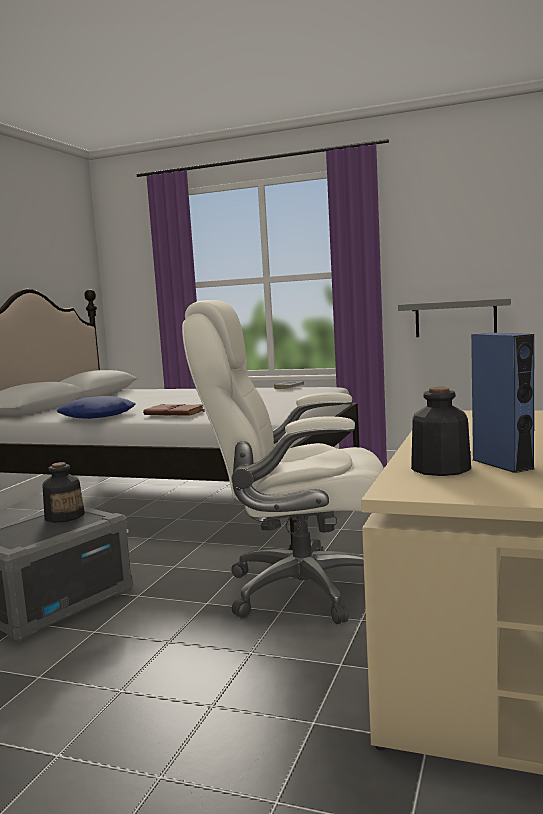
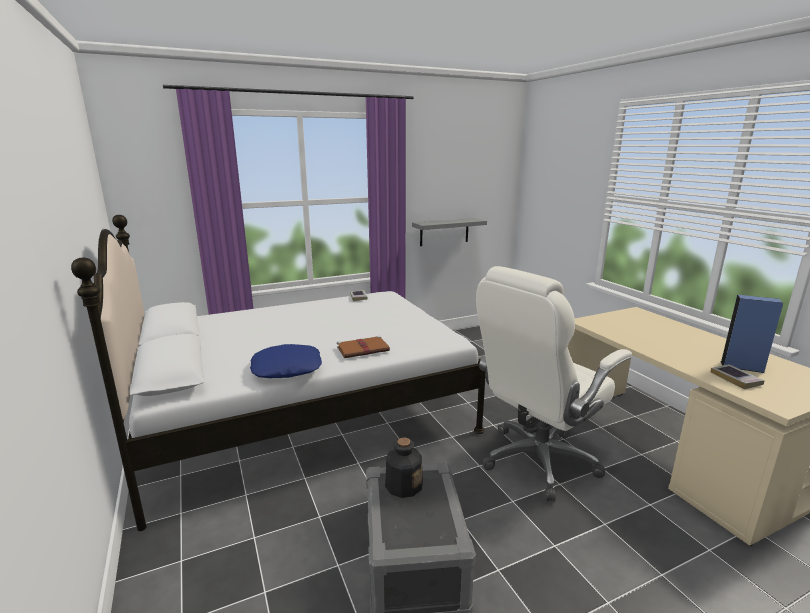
camera: 45 degrees left, 10 degrees up
(440, 469) = (735, 379): bottle -> book

